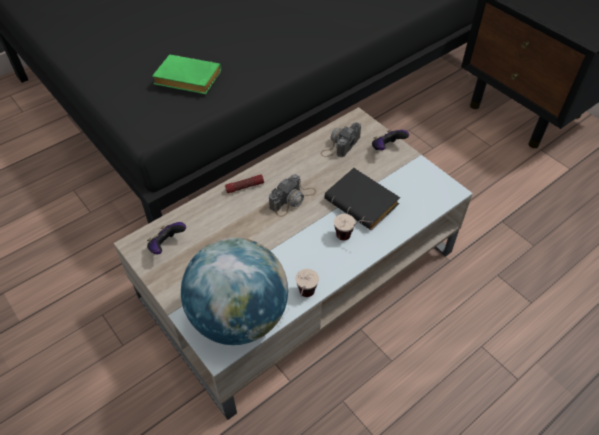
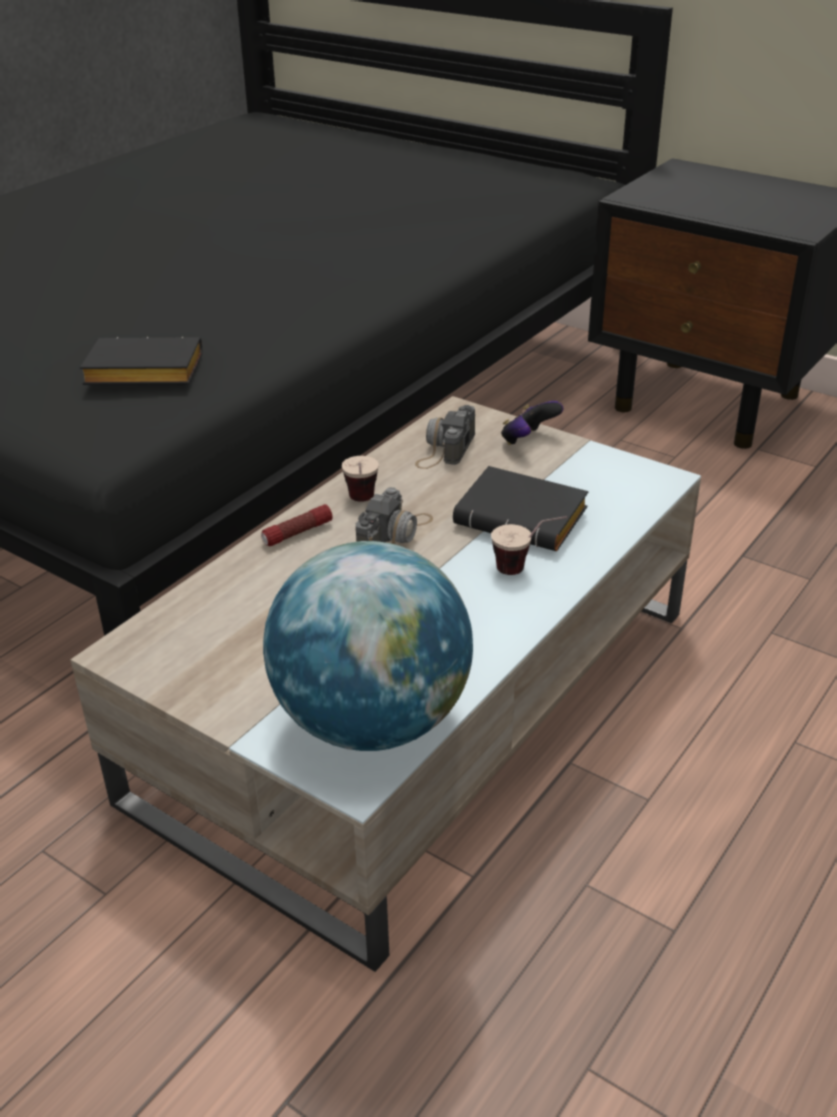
camera: 15 degrees left, 15 degrees down
(166, 246) = (182, 643): game controller -> none
(186, 80) = (141, 373): green book -> black book
(305, 299) = (484, 670): cup -> cup (362, 504)

